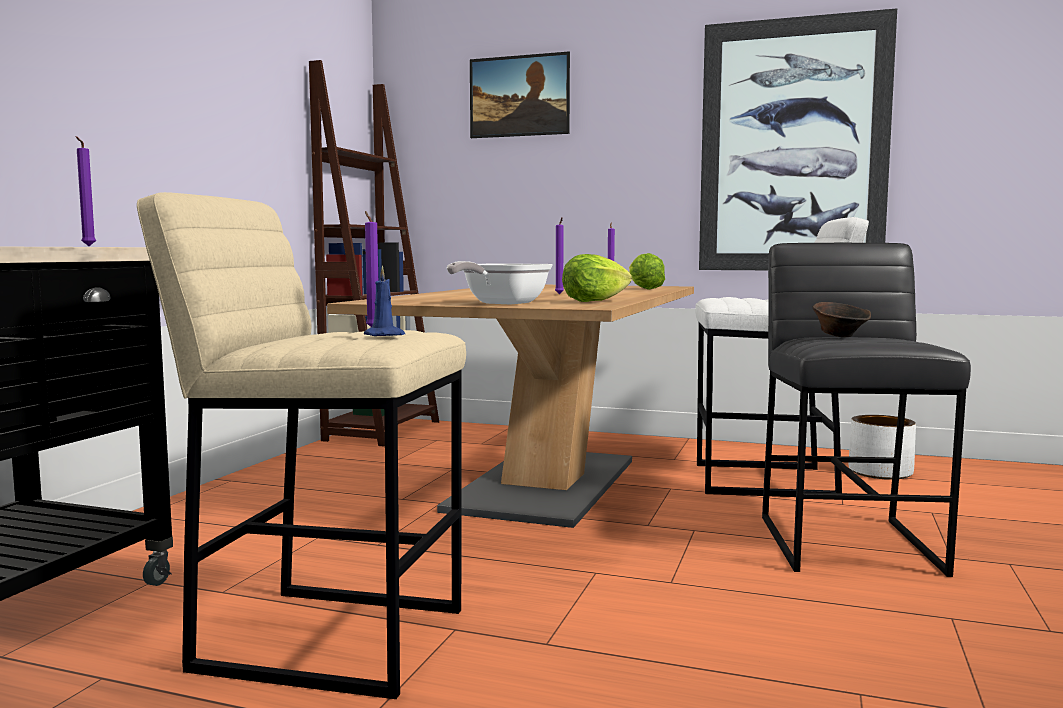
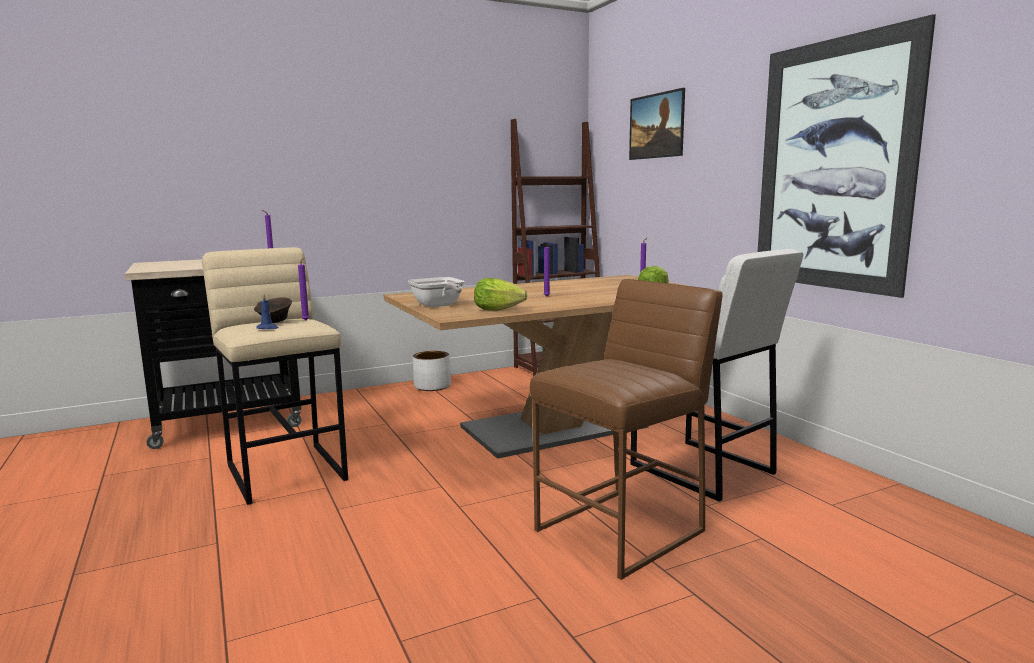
camera: 45 degrees right, 5 degrees up
(500, 303) = (438, 306): frying pan -> frying pan turned 105 degrees counterclockwise
(840, 336) = (606, 364): brown bowl -> brown bowl (275, 322)
(847, 543) = (621, 530): grey stool -> brown stool
(880, 472) = (824, 494): white planter -> white planter (432, 386)

